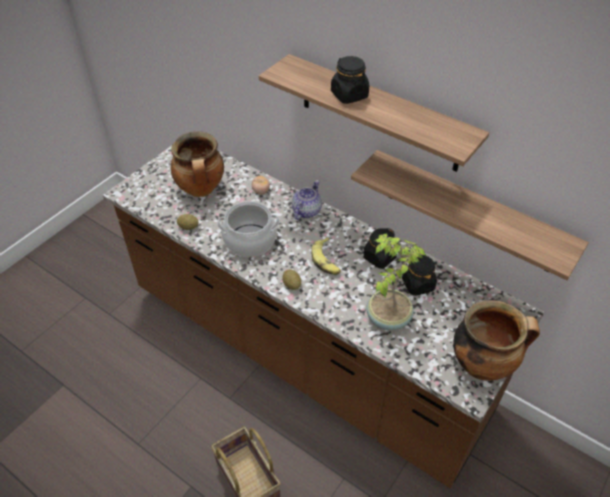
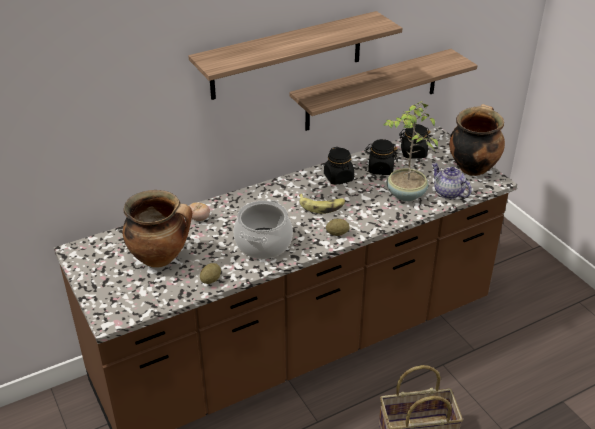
camera: 65 degrees left, 10 degrees down
(306, 210) = (250, 199): teapot -> teapot (448, 193)
(349, 95) = (282, 45): black jar -> black jar (413, 153)

